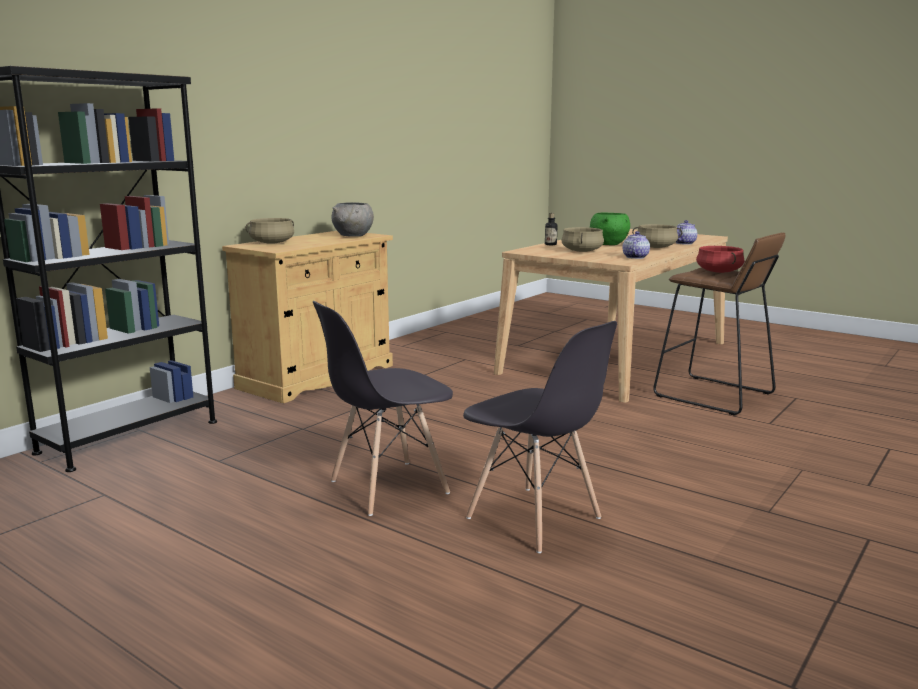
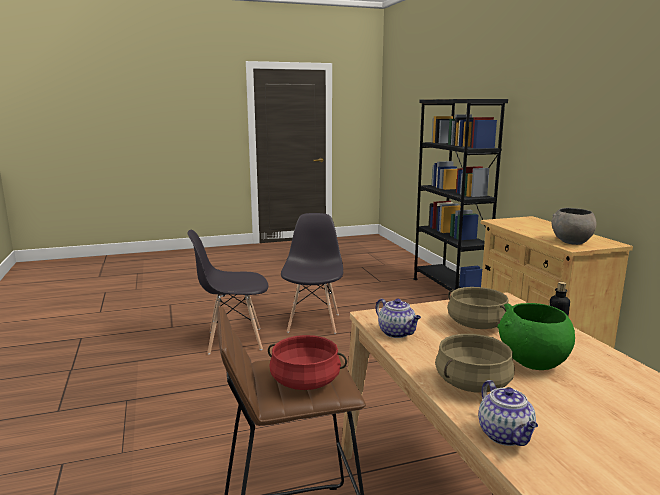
camera: 125 degrees right, 0 degrees up
(272, 243) = (537, 223): beige cooking pot -> none

